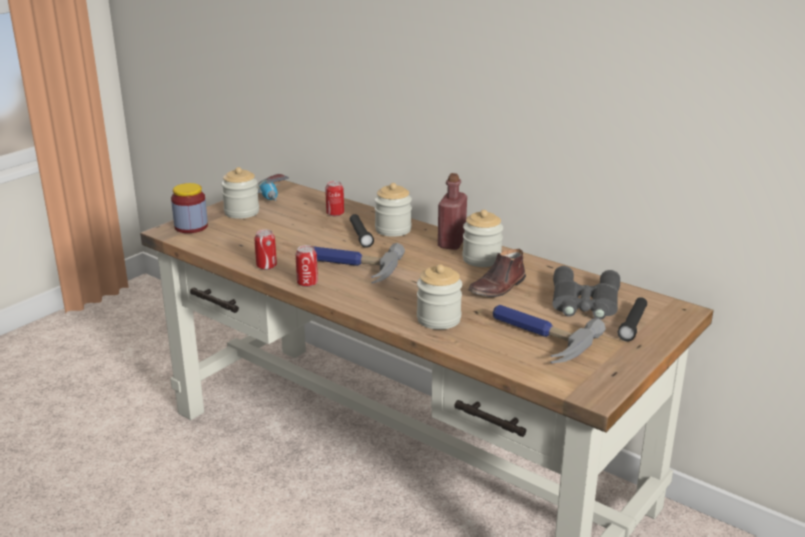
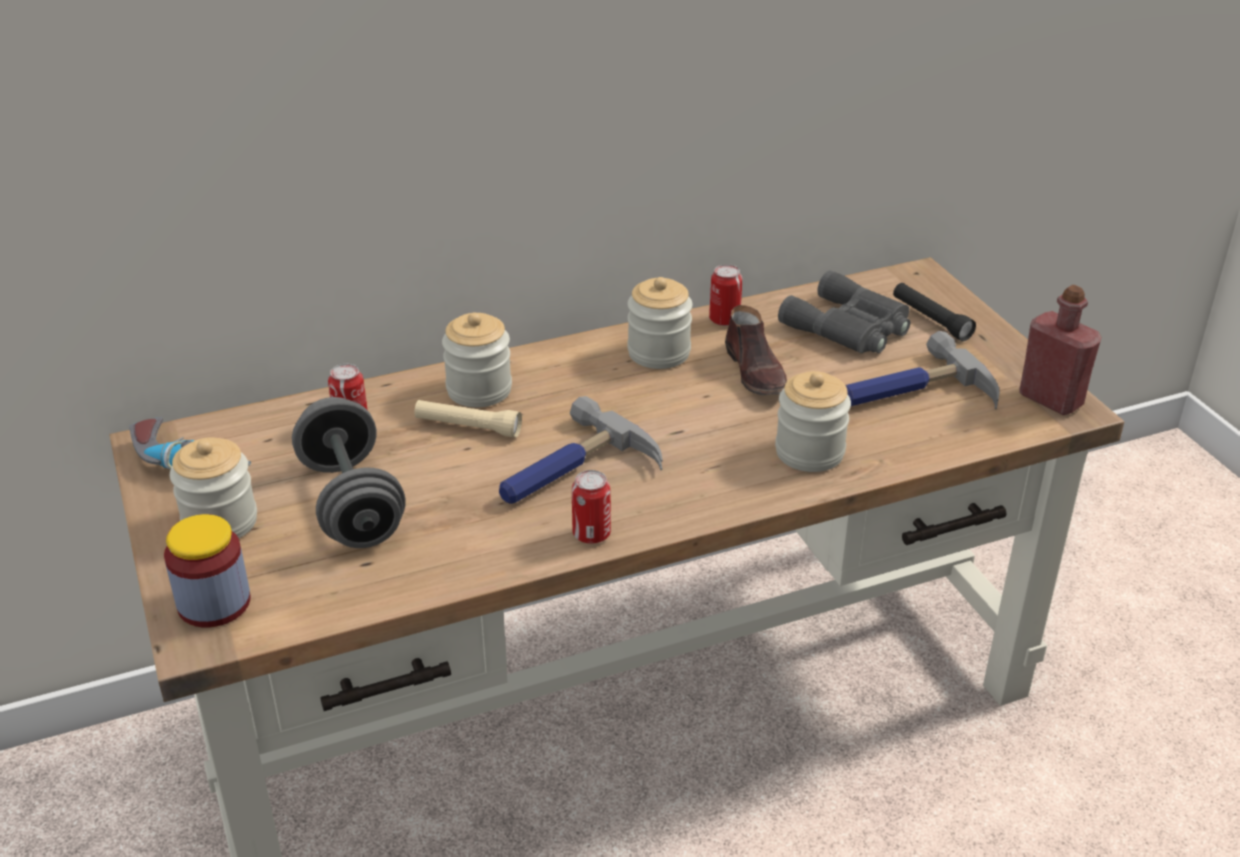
camera: 60 degrees left, 10 degrees up
(266, 266) = (486, 558): can -> can (724, 320)
(278, 230) = (352, 503): none -> grey dumbbell
(360, 236) = (468, 427): black flashlight -> beige flashlight
(451, 243) = (581, 357): red bottle -> red bottle (1050, 399)

